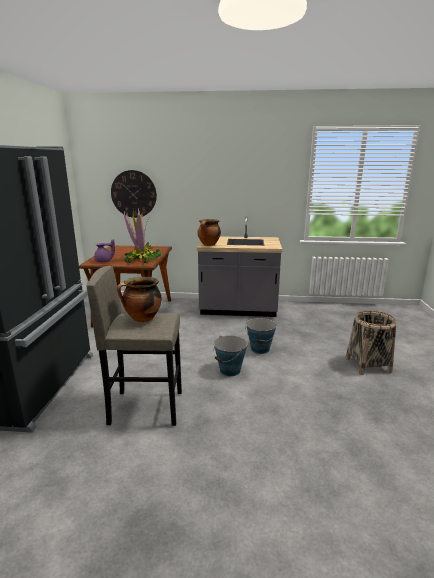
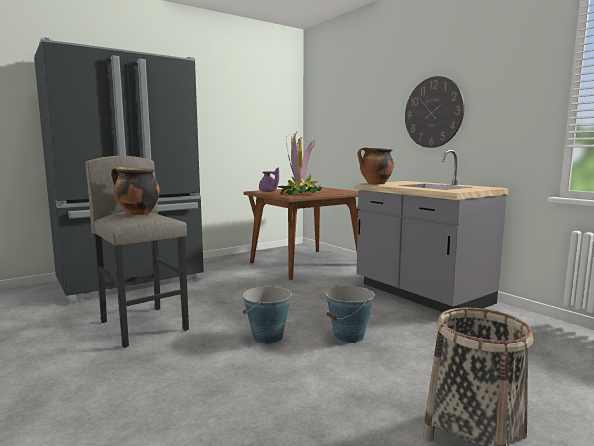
camera: 50 degrees right, 10 degrees down
(133, 194) = (344, 127): wall clock -> wall clock (433, 112)

